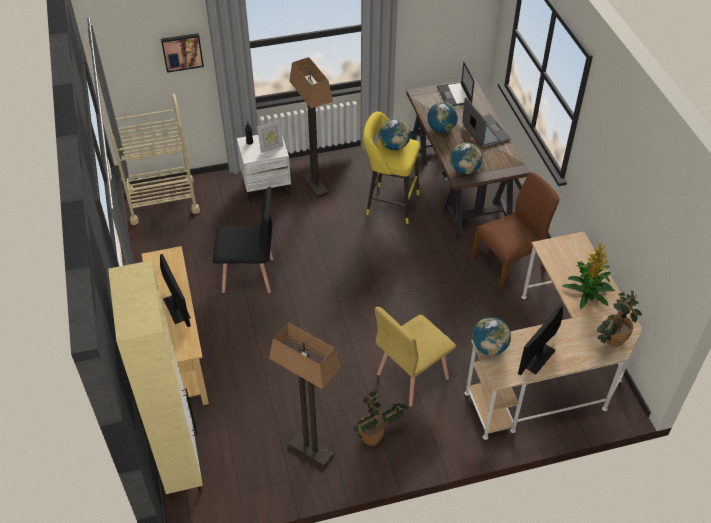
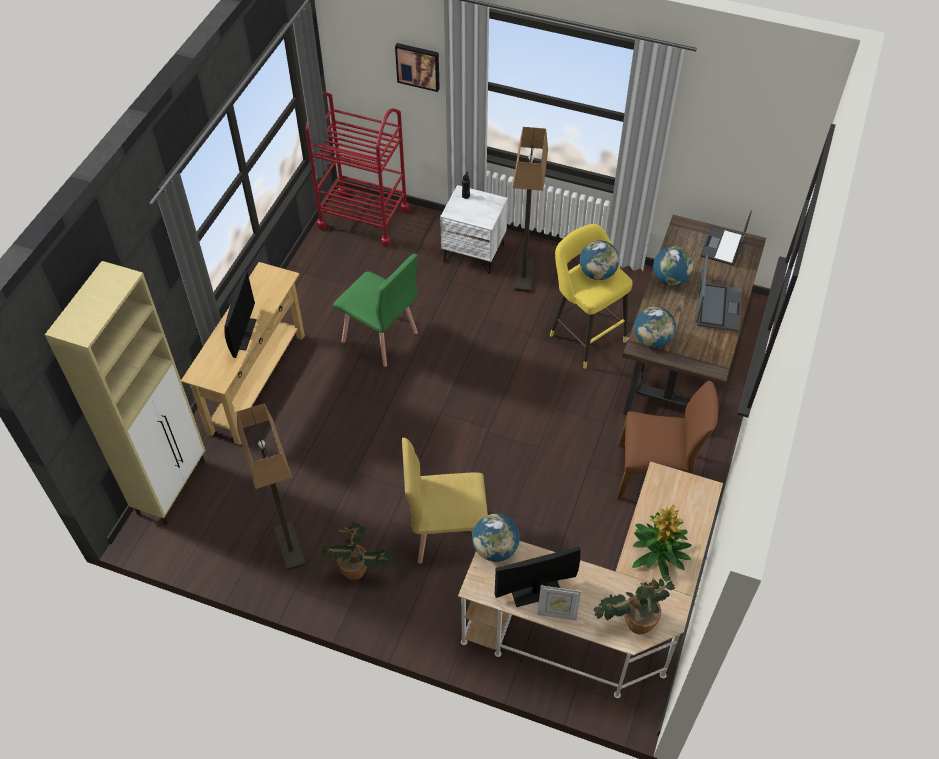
camera: 35 degrees right, 5 degrees up
(162, 201) = (364, 218): beige cart -> red cart
(249, 275) = (380, 337): black chair -> green chair
(271, 148) = (481, 212): picture frame -> picture frame (557, 613)

